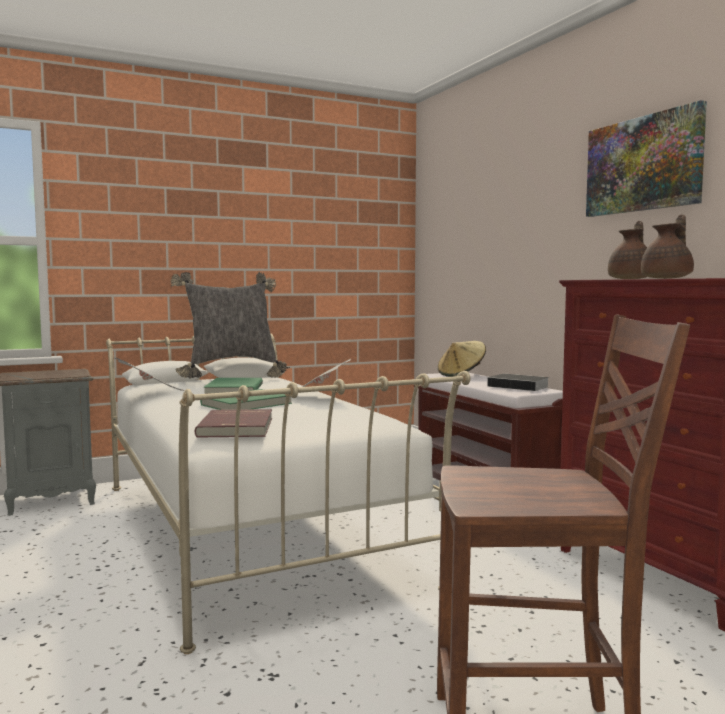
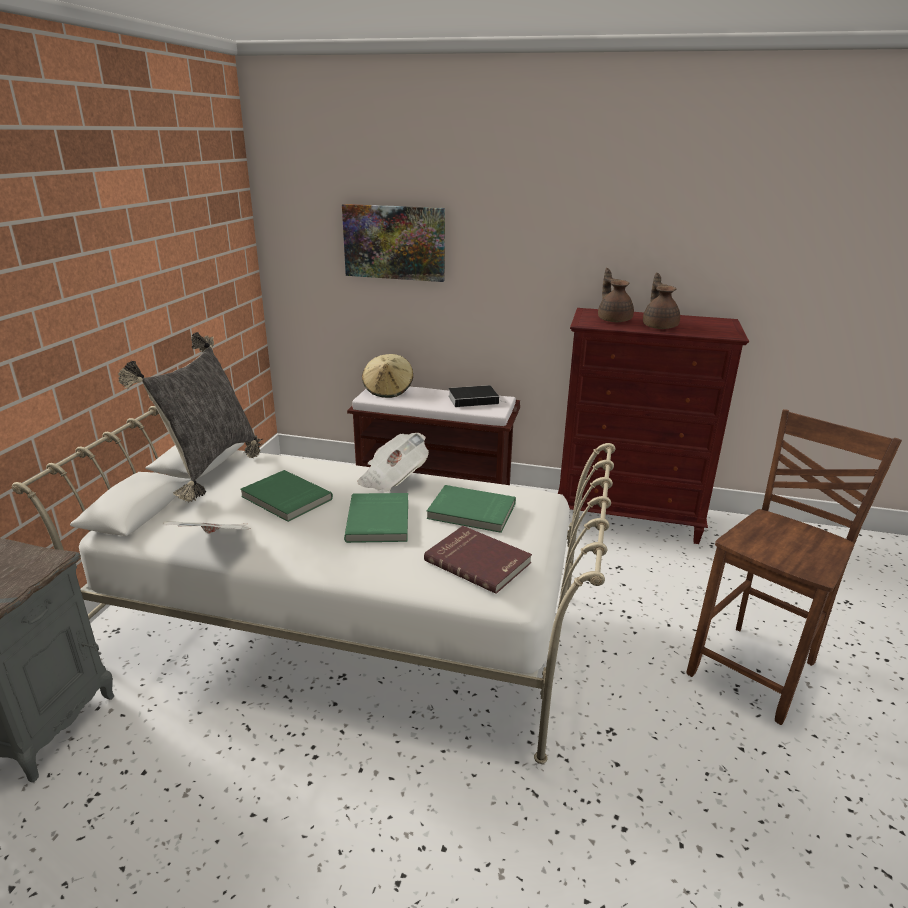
camera: 50 degrees left, 20 degrees up
(312, 414) = (471, 512): none -> green book
(643, 164) = (590, 211): picture -> picture (394, 242)

